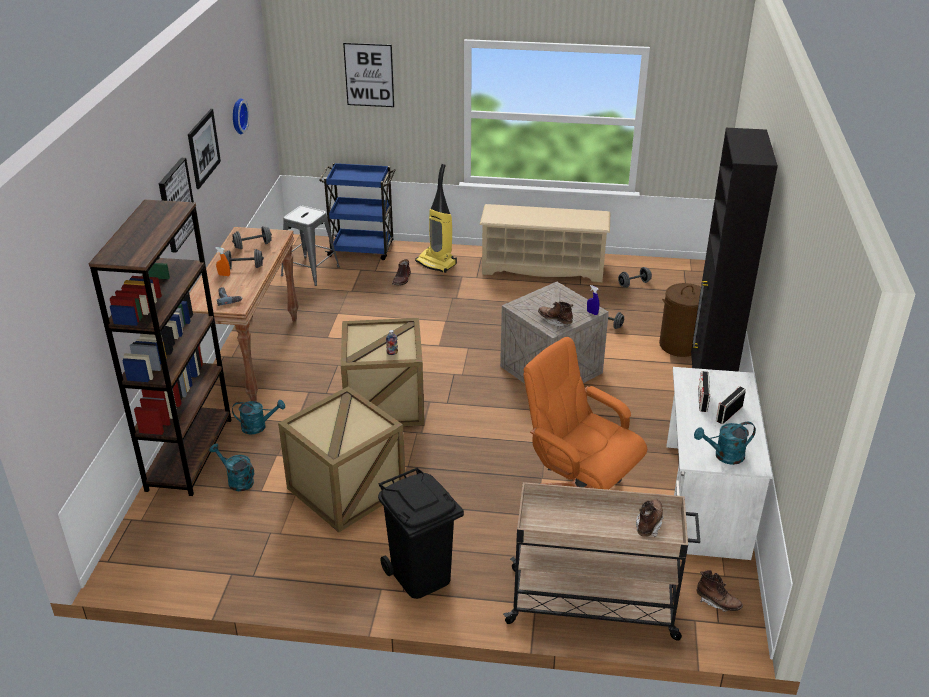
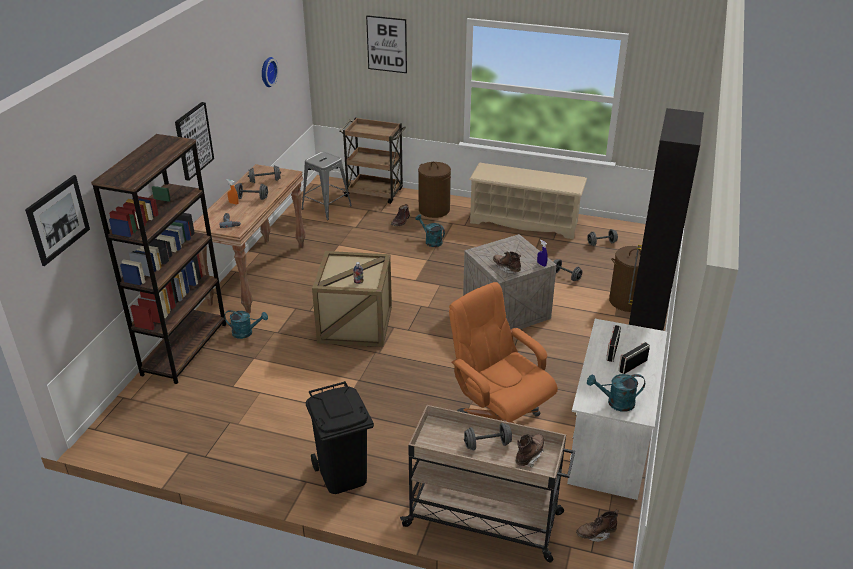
camera: 10 degrees right, 0 degrees up
(203, 148) = (227, 96): picture -> picture (58, 219)
(237, 480) = (215, 375): turquoise watering can -> turquoise watering can (431, 241)
(344, 489) = (300, 393): crate -> none
(362, 249) = (375, 193): blue cart -> brown cart
(437, 263) = (434, 210): vacuum cleaner -> brown laundry basket
(600, 518) = (487, 444): none -> grey dumbbell
(717, 603) = (596, 534): brown boot -> brown boot turned 120 degrees clockwise

